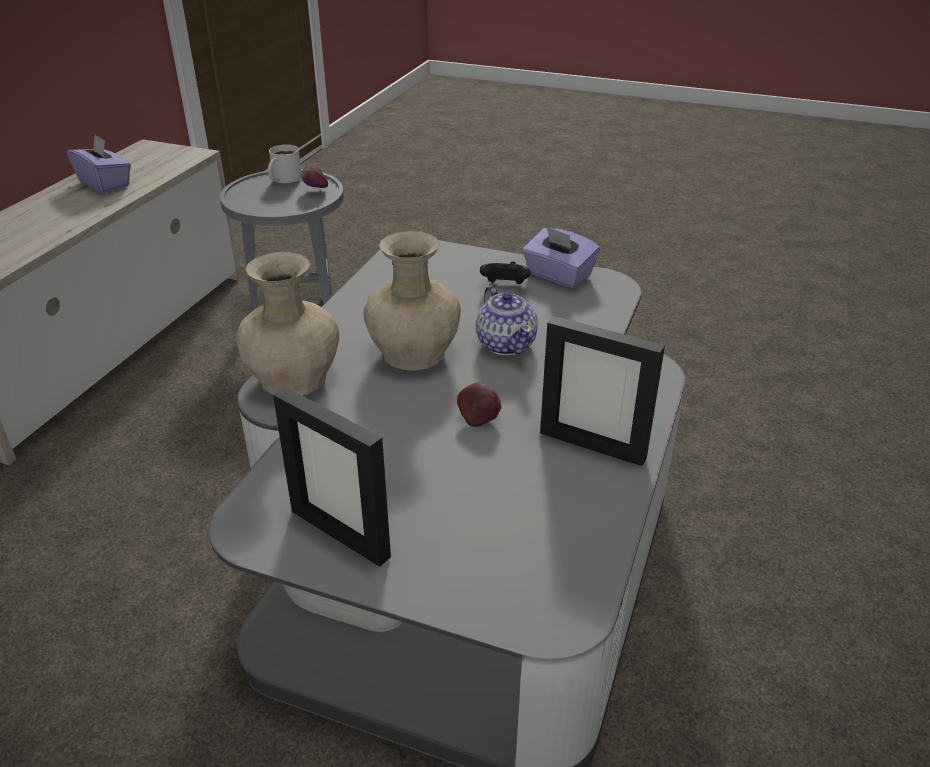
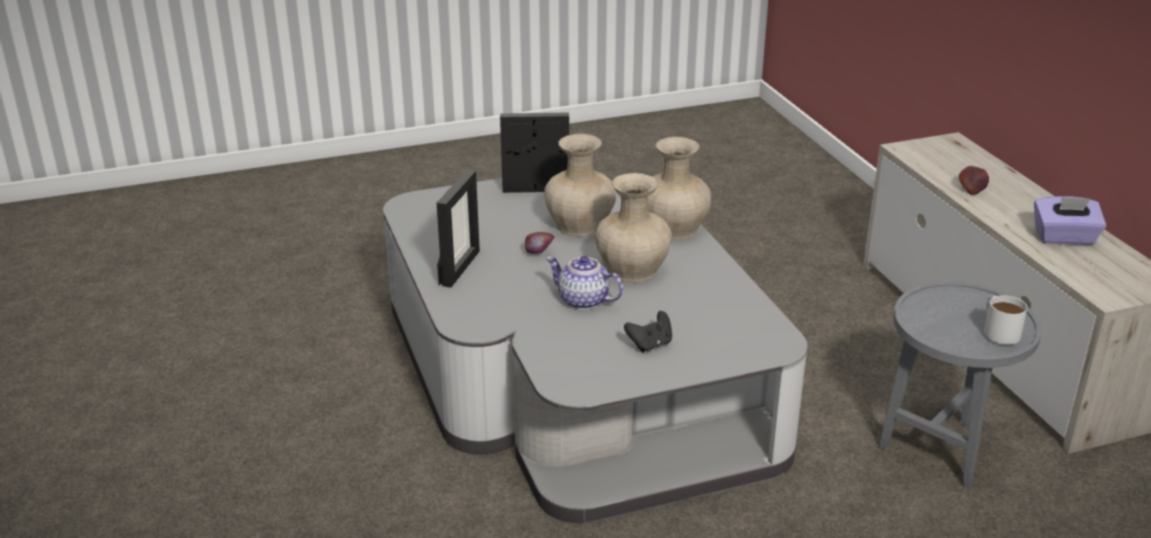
camera: 140 degrees right, 5 degrees down
(316, 189) = (947, 333): apple -> apple (972, 190)
(379, 434) = (580, 226): none -> beige vase
(558, 275) = (624, 376): purple tissue box -> none
(593, 444) = (459, 268): picture frame -> picture frame turned 120 degrees clockwise

